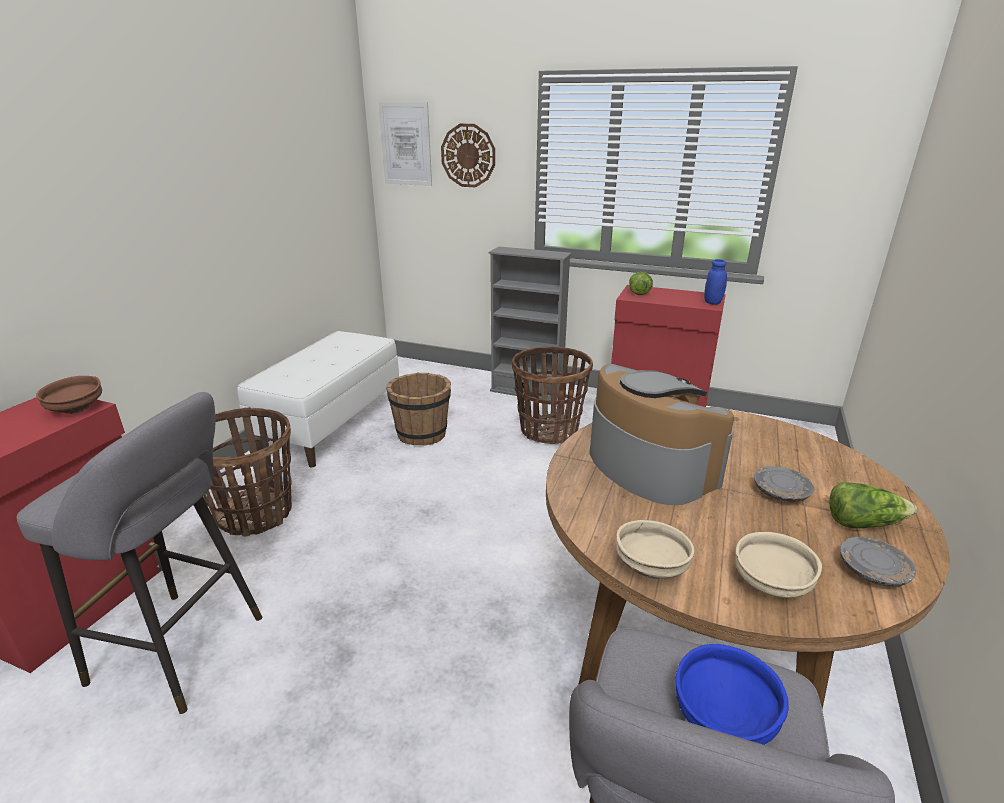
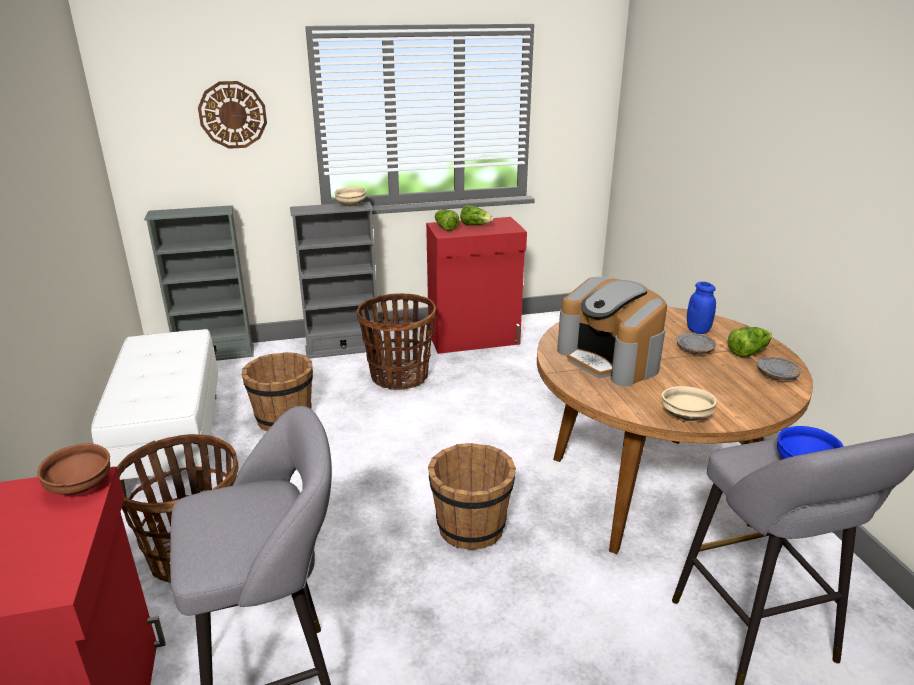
camera: 35 degrees left, 0 degrees up
(406, 144) = (149, 107): picture -> none
(428, 368) = (215, 355): none -> grey bookcase
(467, 594) = (471, 527): none -> brown bucket
(649, 465) = (610, 359): coffee machine -> coffee machine turned 150 degrees counterclockwise
(673, 295) = (475, 225): none -> lettuce
(712, 302) = (511, 225): blue jar -> blue jar (698, 330)
(769, 584) = (745, 401): beige bowl -> beige bowl (351, 205)

